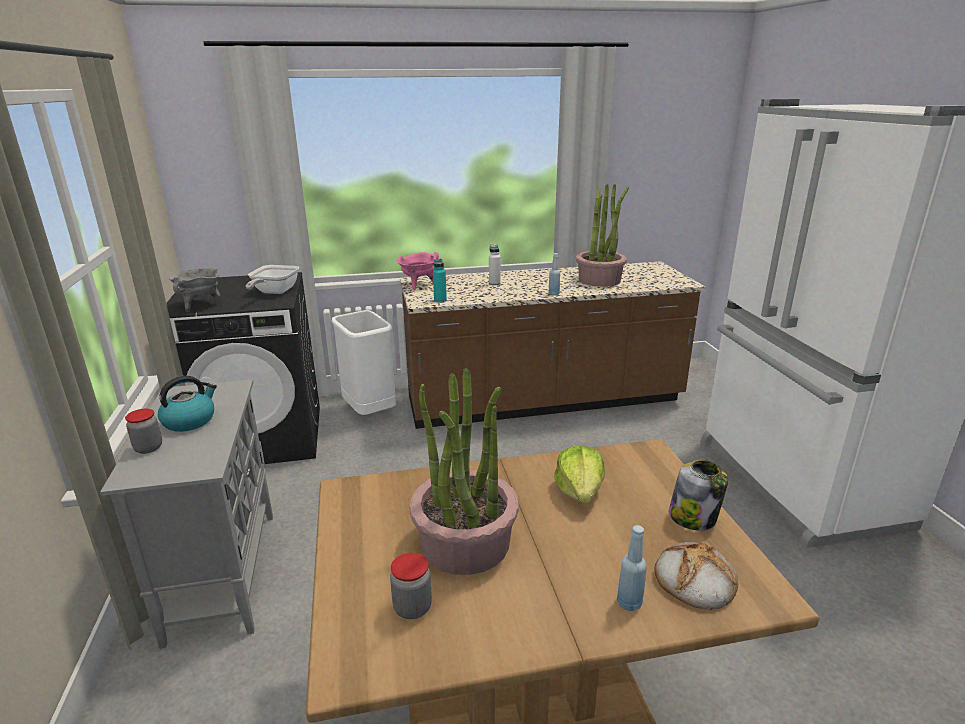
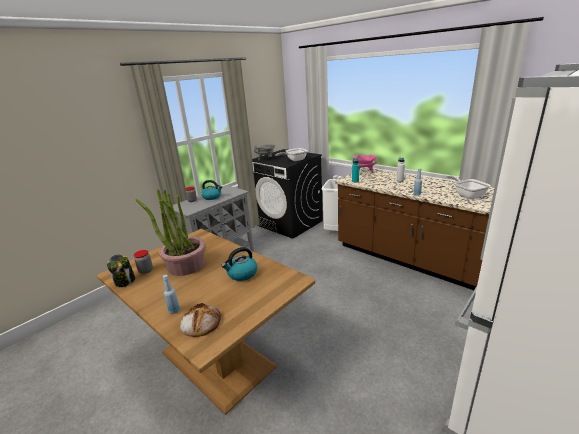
camera: 55 degrees right, 0 degrees up
(580, 491) = (242, 274): lettuce -> kettle
(599, 280) = (467, 195): potted plant -> frying pan
(693, 517) = (249, 308): jar -> jar (125, 281)

